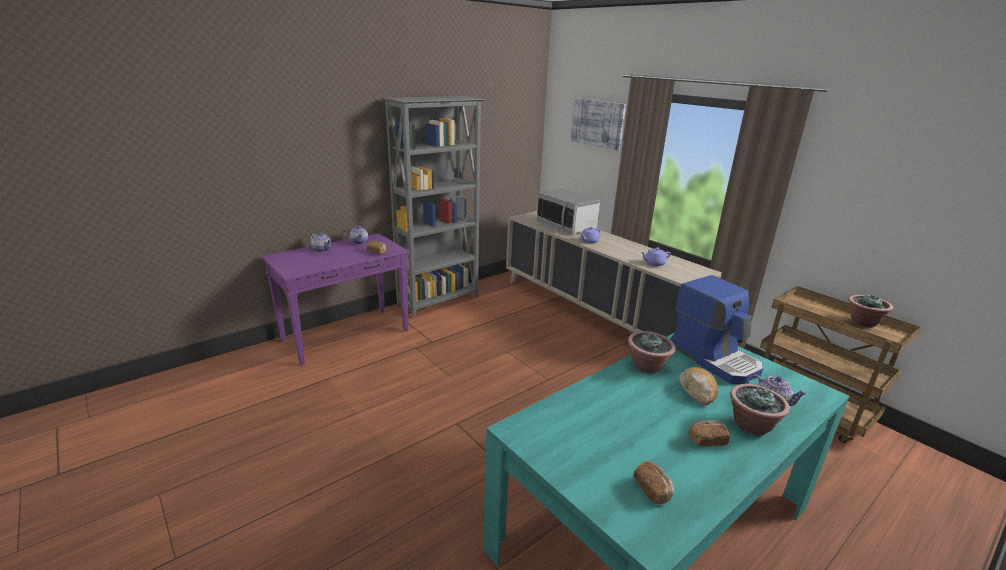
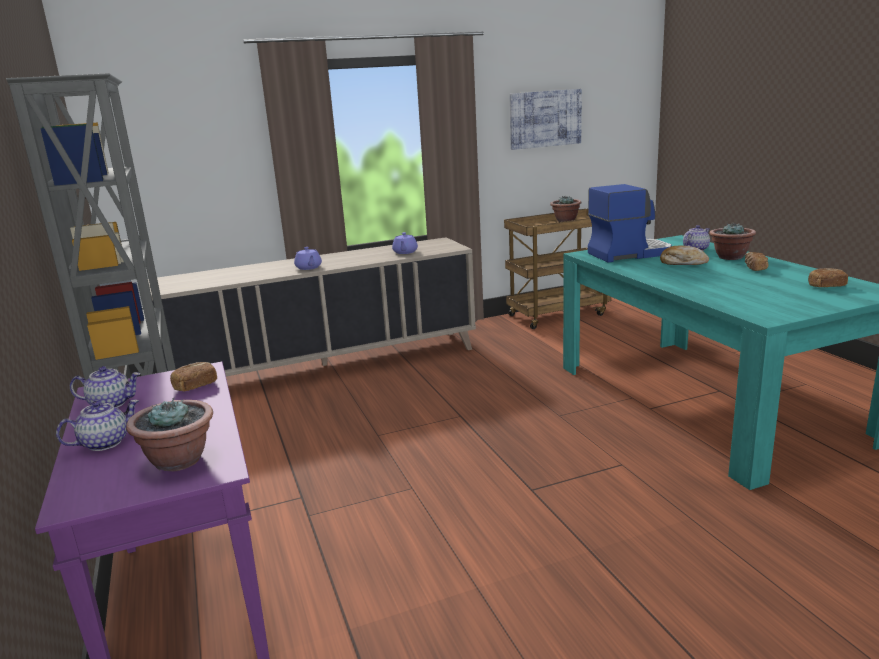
camera: 70 degrees left, 5 degrees down
(566, 225) = (236, 272): microwave -> none
(597, 123) = (201, 118): picture -> picture (545, 119)
(647, 367) = (644, 271): potted plant -> potted plant (179, 460)

